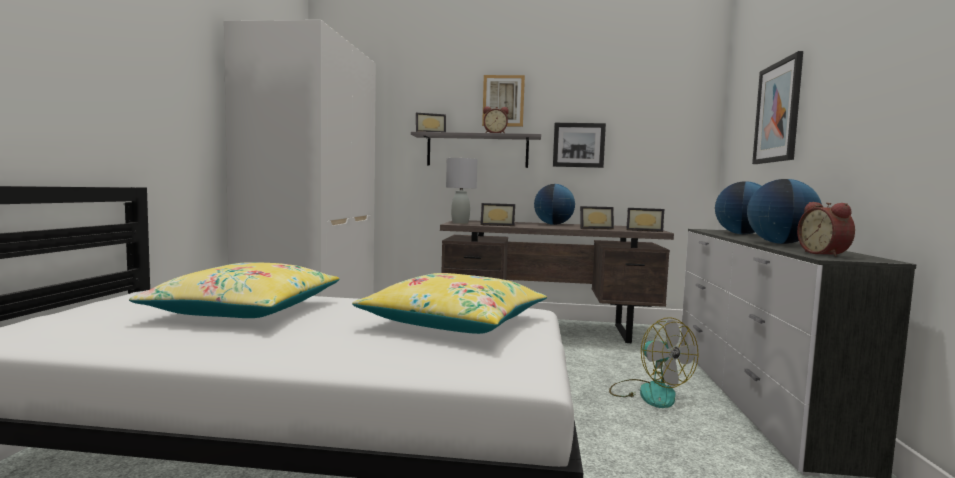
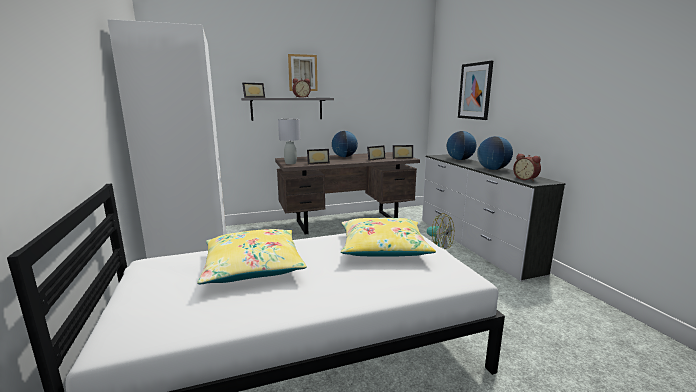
camera: 25 degrees left, 10 degrees up
(578, 145) = (352, 103): picture -> none

